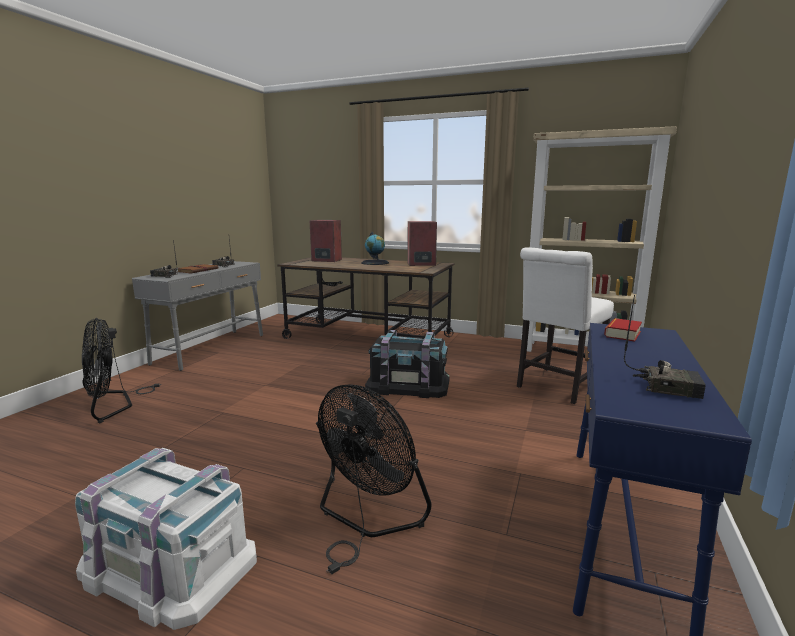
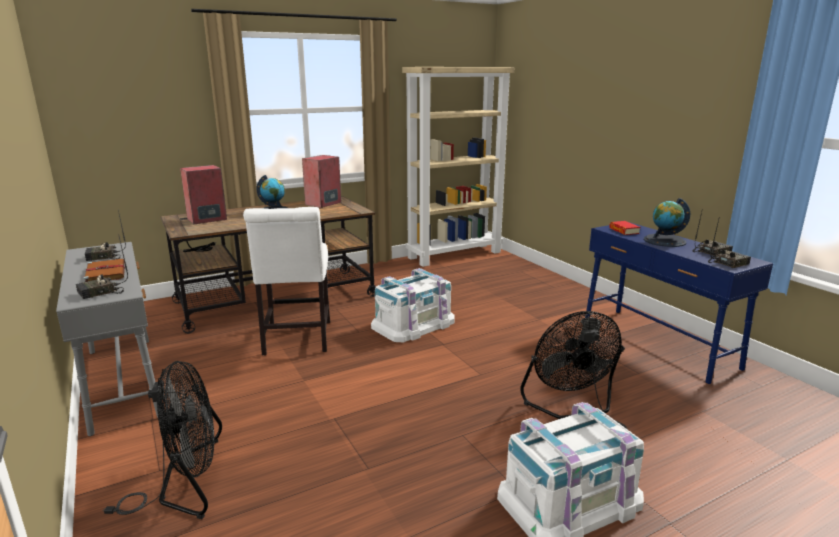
camera: 50 degrees left, 5 degrees up
(114, 402) = (183, 483): black fan -> black fan turned 105 degrees counterclockwise
(408, 384) = (413, 324): black storage box -> white storage box
(556, 387) = (495, 285): white chair -> white chair (296, 340)
(638, 404) = (728, 263): none -> radio
(641, 356) = (664, 241): none -> globe

